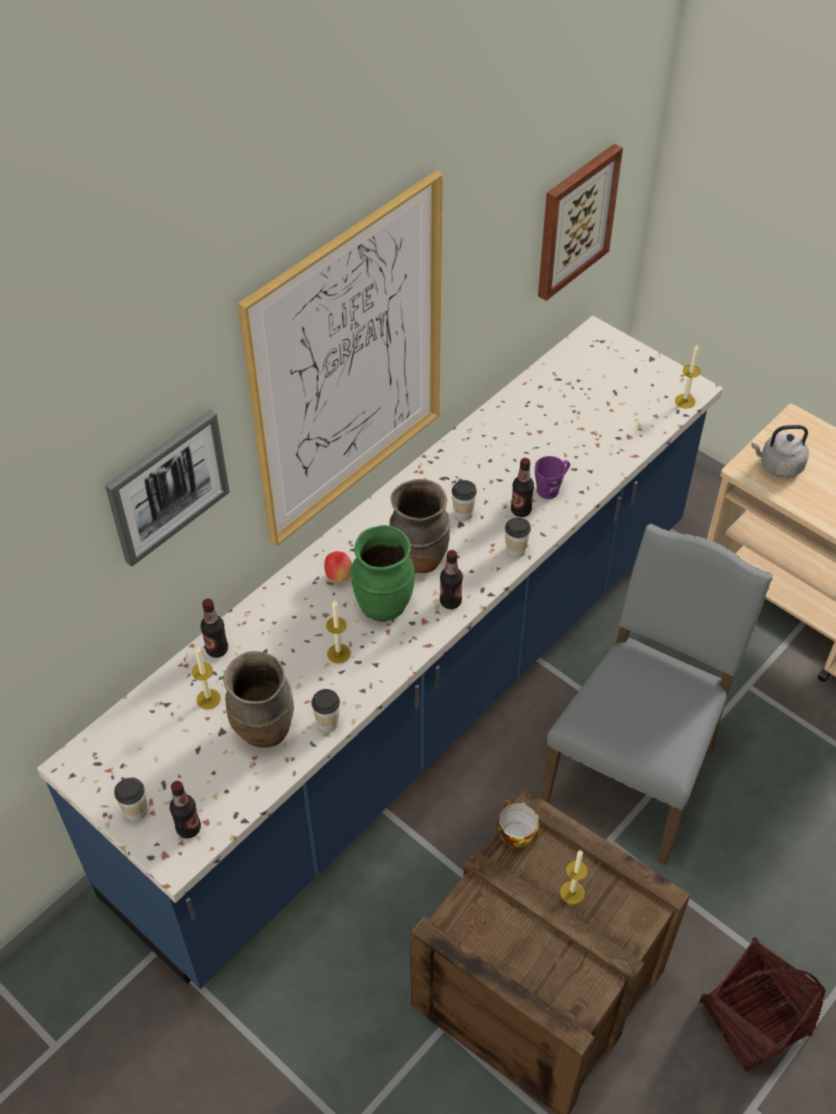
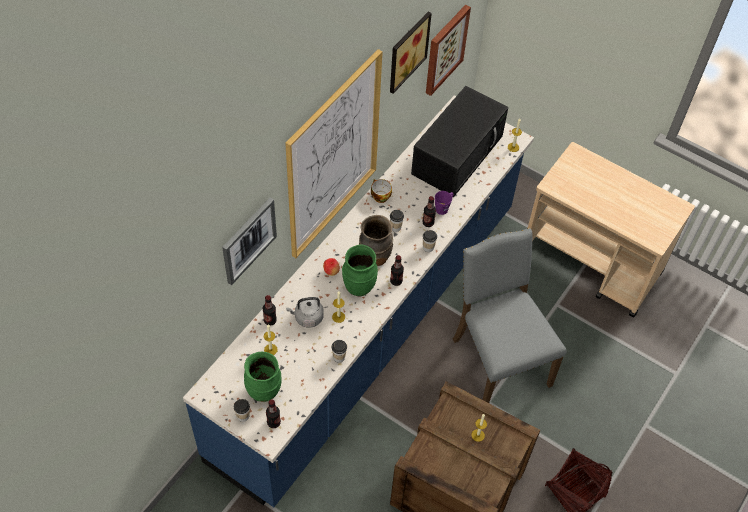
camera: 10 degrees left, 5 degrees up
(183, 770) = (264, 391): none -> green vase
(264, 731) = (305, 365): brown vase -> none
(496, 196) = (406, 50): none -> picture
(514, 834) = (443, 406): cup -> cup (379, 196)
(587, 404) = (457, 153): none -> black microwave
(634, 771) = (498, 361): grey chair -> grey chair turned 45 degrees counterclockwise
(778, 466) = (568, 181): grey kettle -> grey kettle (307, 318)

